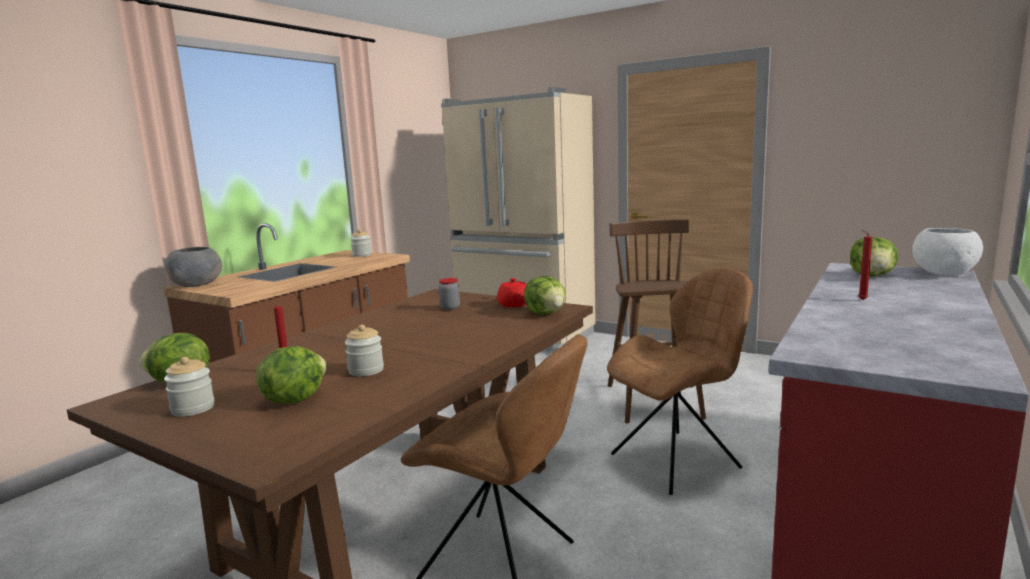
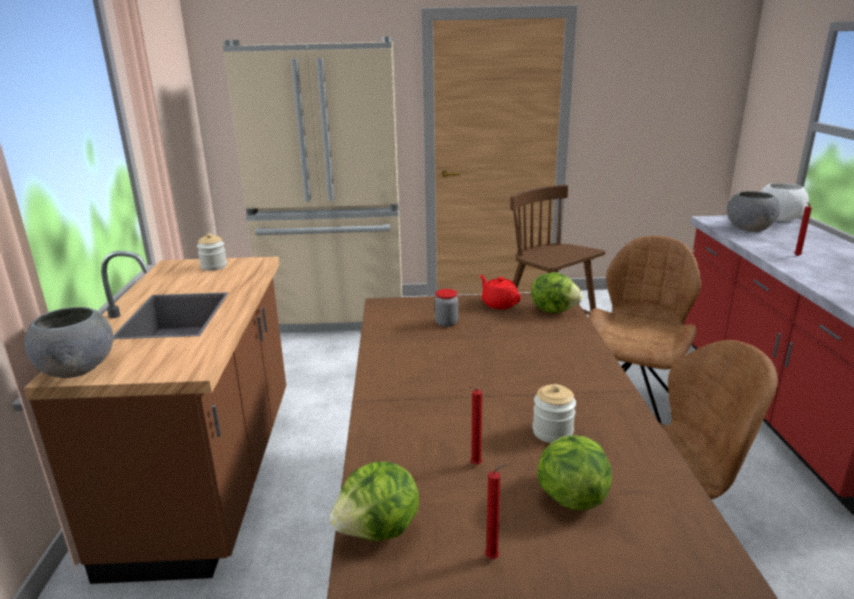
camera: 35 degrees left, 10 degrees up
(193, 408) = (494, 558): jar -> red candle
(872, 276) = (749, 228): lettuce -> grey bowl

